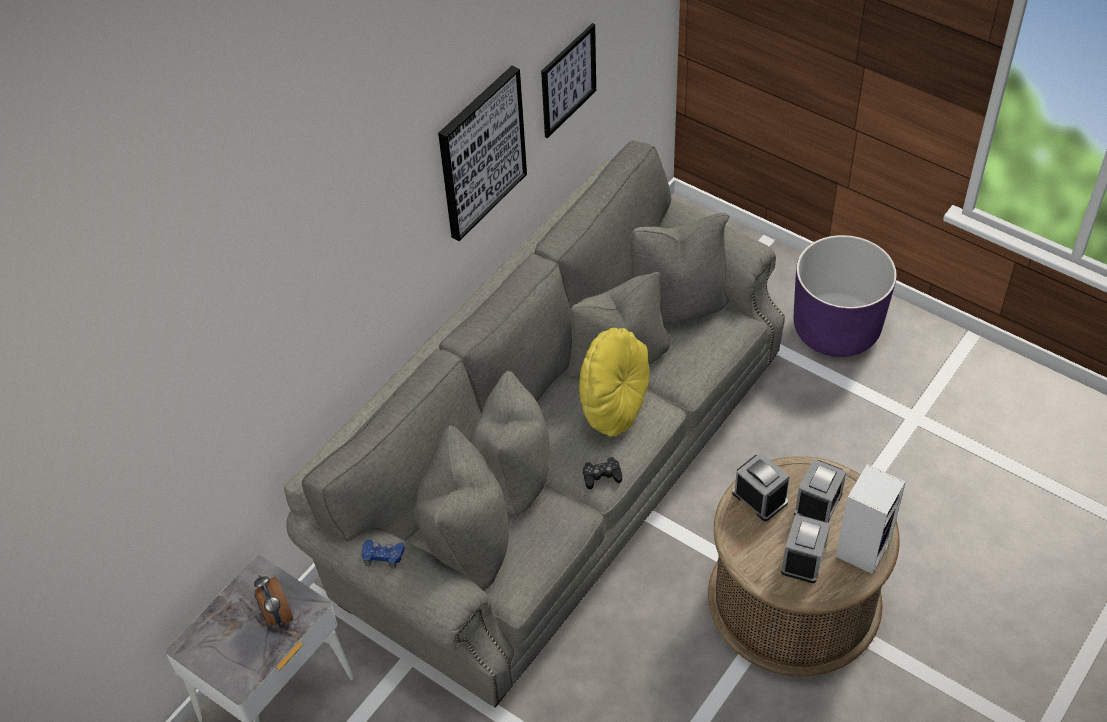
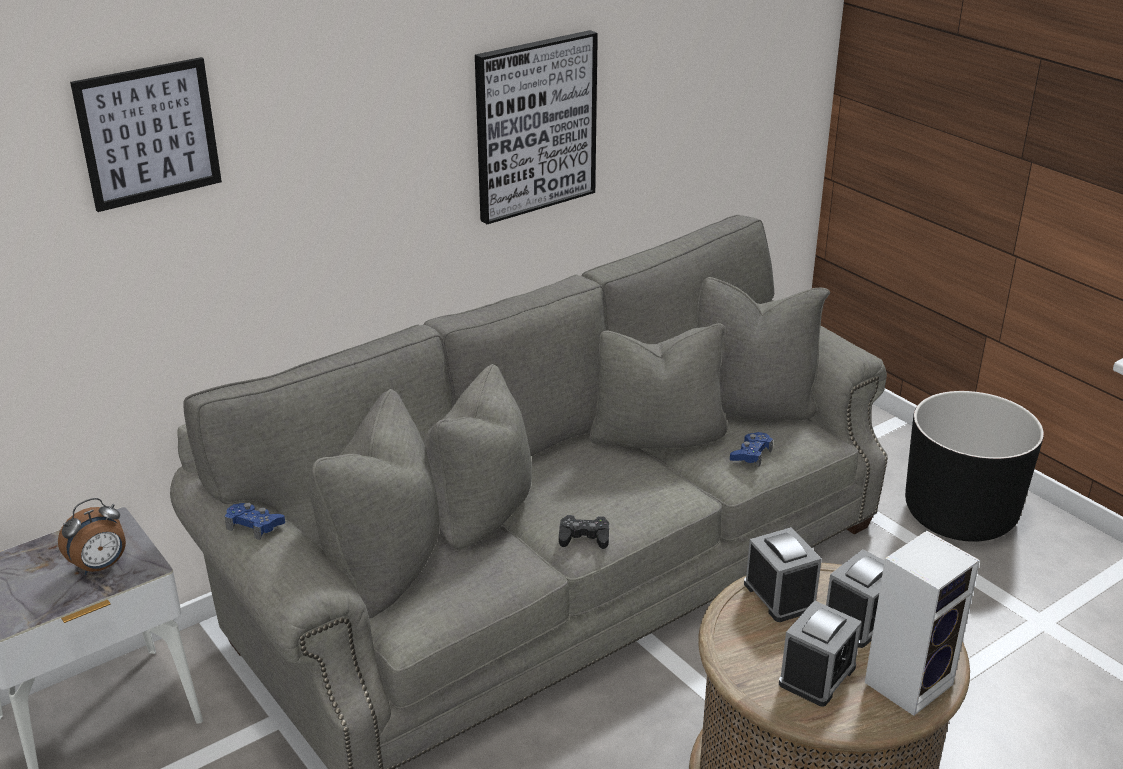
camera: 15 degrees right, 20 degrees down
(276, 615) = (100, 566): alarm clock -> alarm clock turned 120 degrees counterclockwise
(568, 80) = (668, 106): picture -> picture (148, 133)
(614, 409) = (631, 479): yellow pillow -> none
(694, 360) = (751, 454): none -> blue game controller
(836, 328) = (959, 514): purple planter -> black planter

